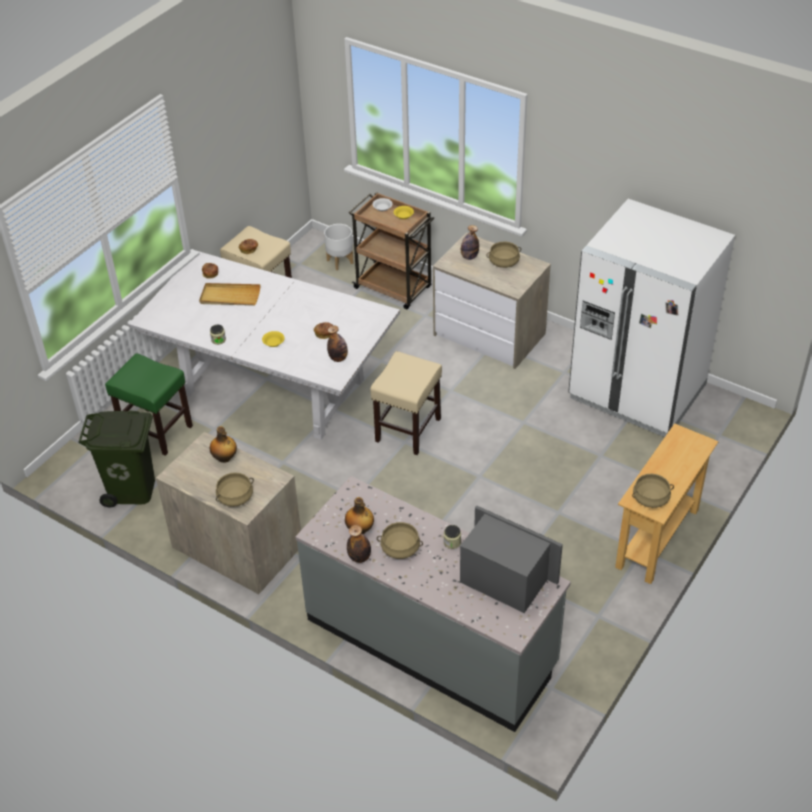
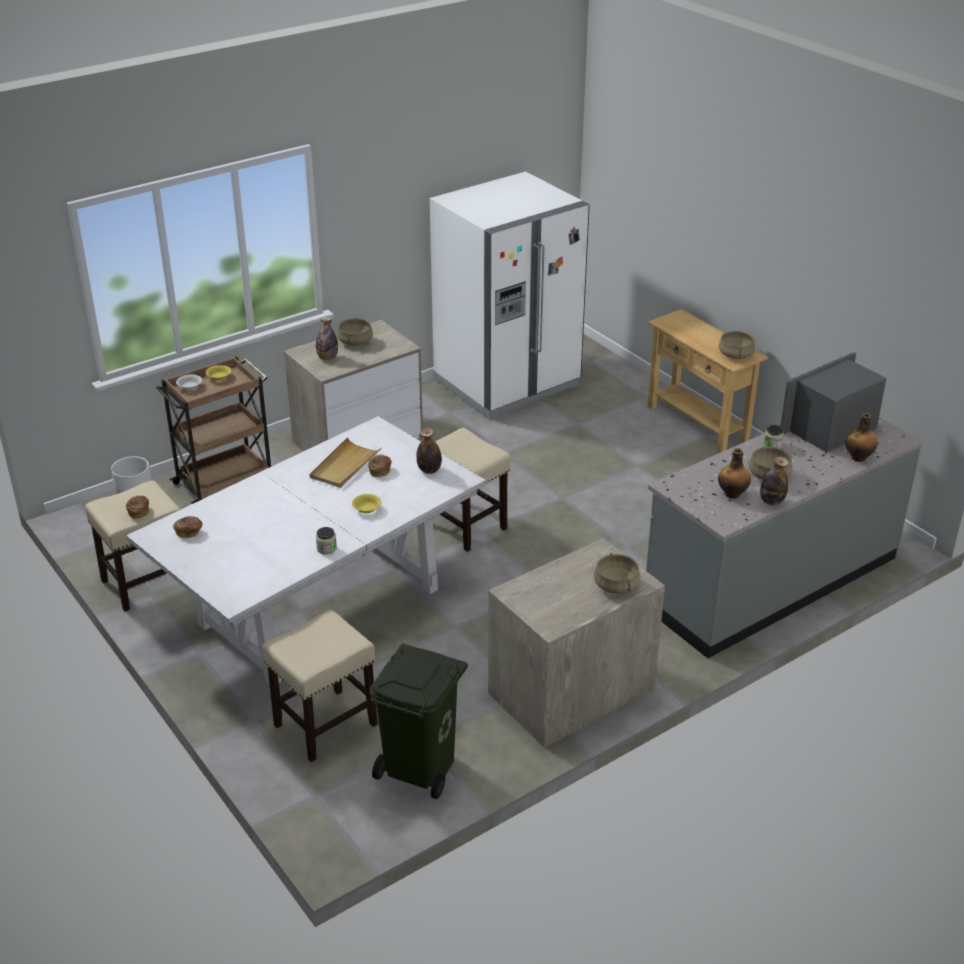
camera: 70 degrees left, 10 degrees down
(155, 431) = (324, 725): green stool -> beige stool
(225, 458) = (546, 582): bottle -> bottle (859, 457)
(230, 296) = (249, 525): beige tray -> beige tray (345, 466)

